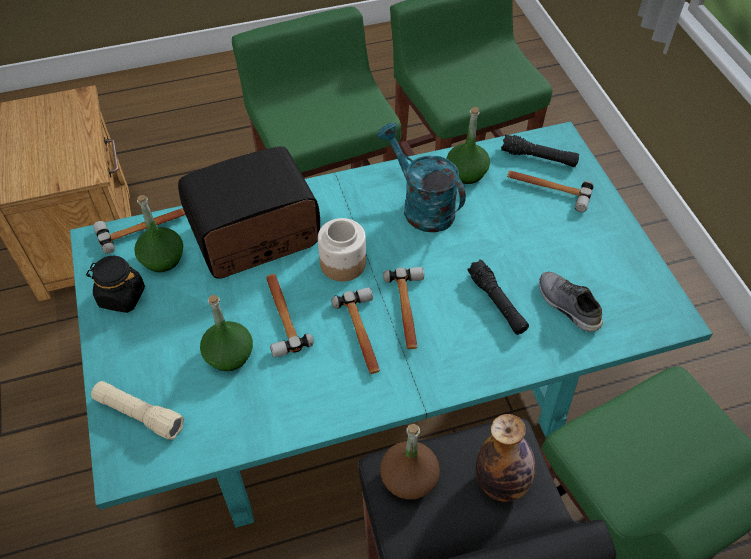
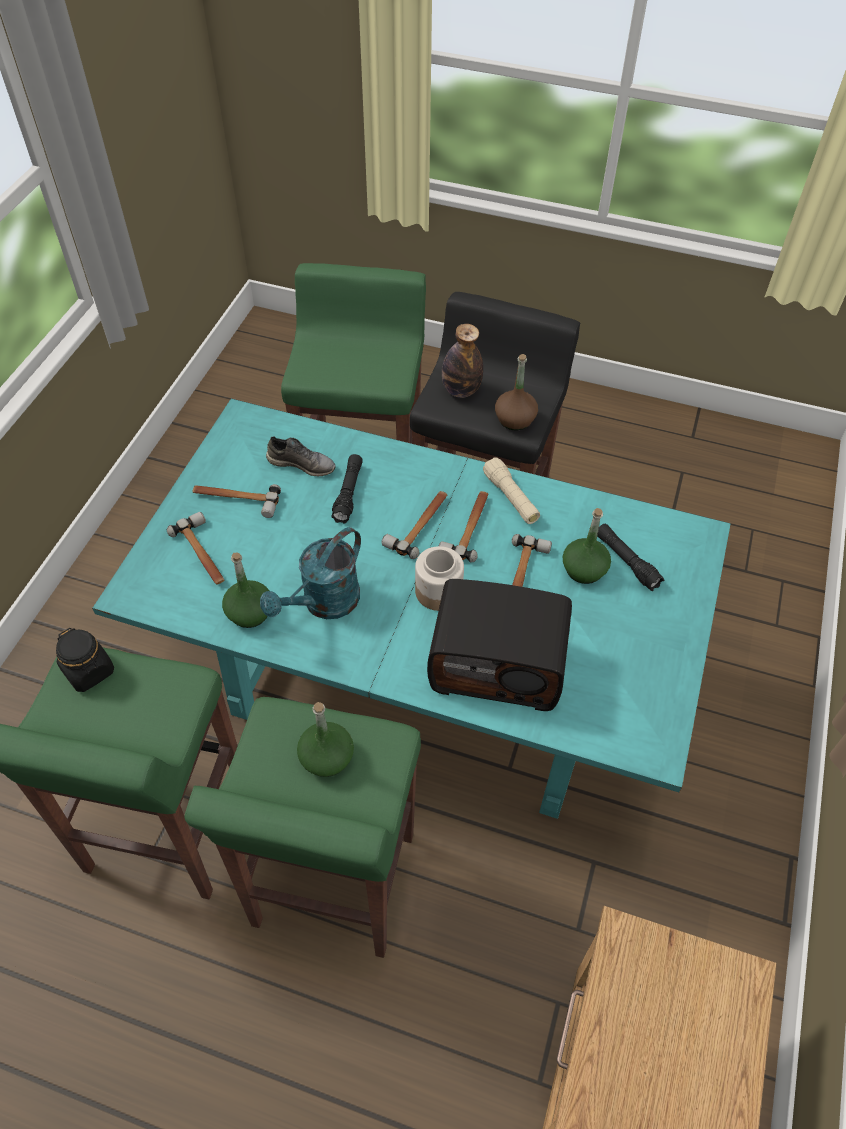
camera: 145 degrees left, 0 degrees up
(121, 296) = (654, 673): black jar -> black jar (89, 671)
(139, 414) = (676, 564): beige flashlight -> beige flashlight (511, 498)
(143, 228) = (602, 740): hammer -> hammer (236, 499)
(162, 258) = (598, 692): green bottle -> green bottle (327, 757)
(421, 206) = (324, 604): turquoise watering can -> turquoise watering can turned 45 degrees clockwise
(538, 157) = (170, 588): black flashlight -> black flashlight (626, 561)
(566, 306) = (302, 464): grey shoe -> grey shoe turned 75 degrees counterclockwise

